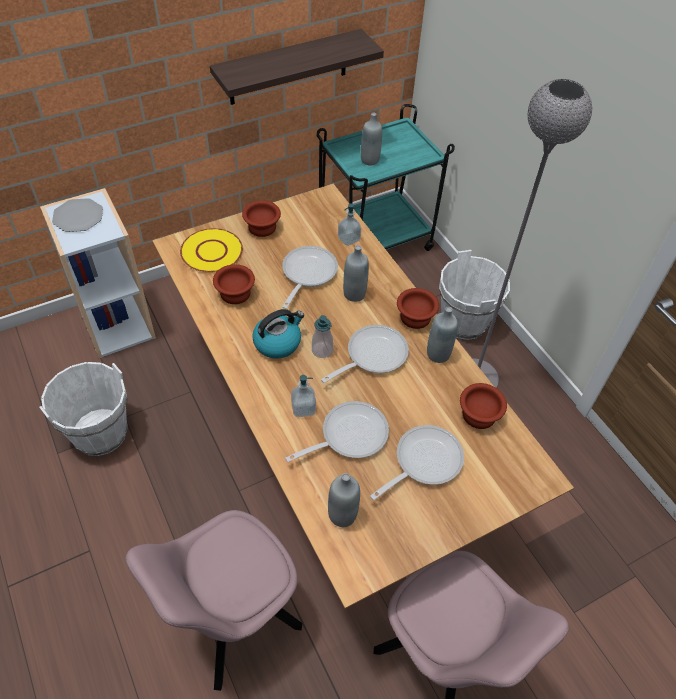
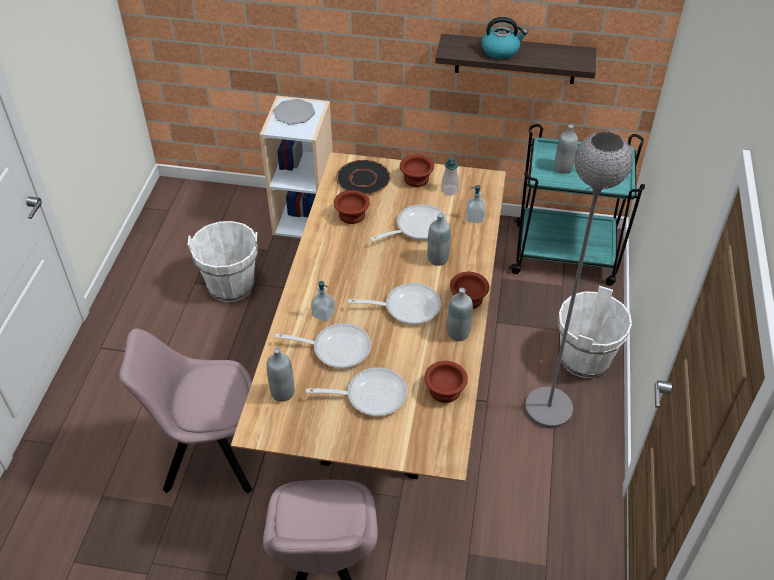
camera: 40 degrees right, 5 degrees down
(211, 251) = (363, 178): yellow plate -> black plate
(278, 342) = (349, 262): kettle -> kettle (501, 50)
(322, 350) = (374, 284): soap dispenser -> soap dispenser (449, 190)

